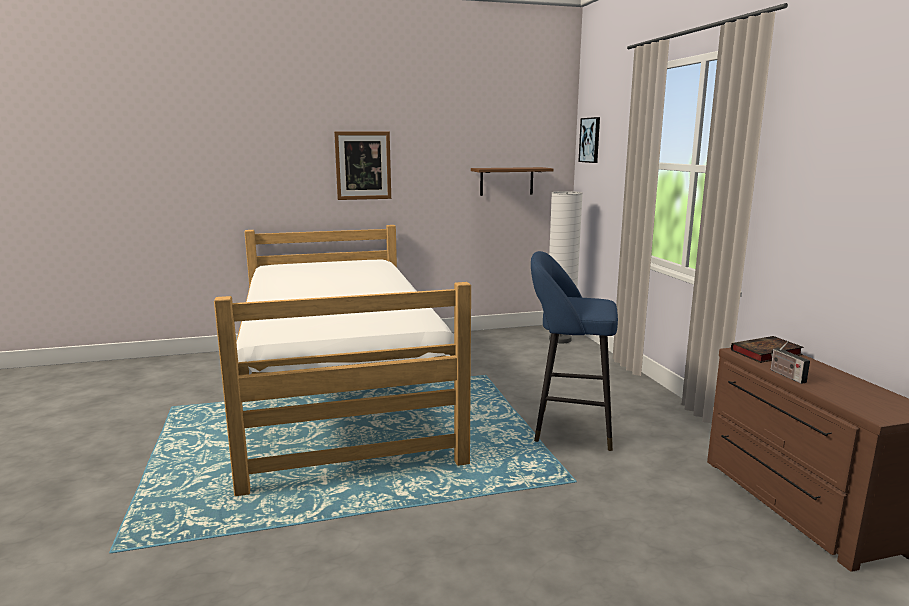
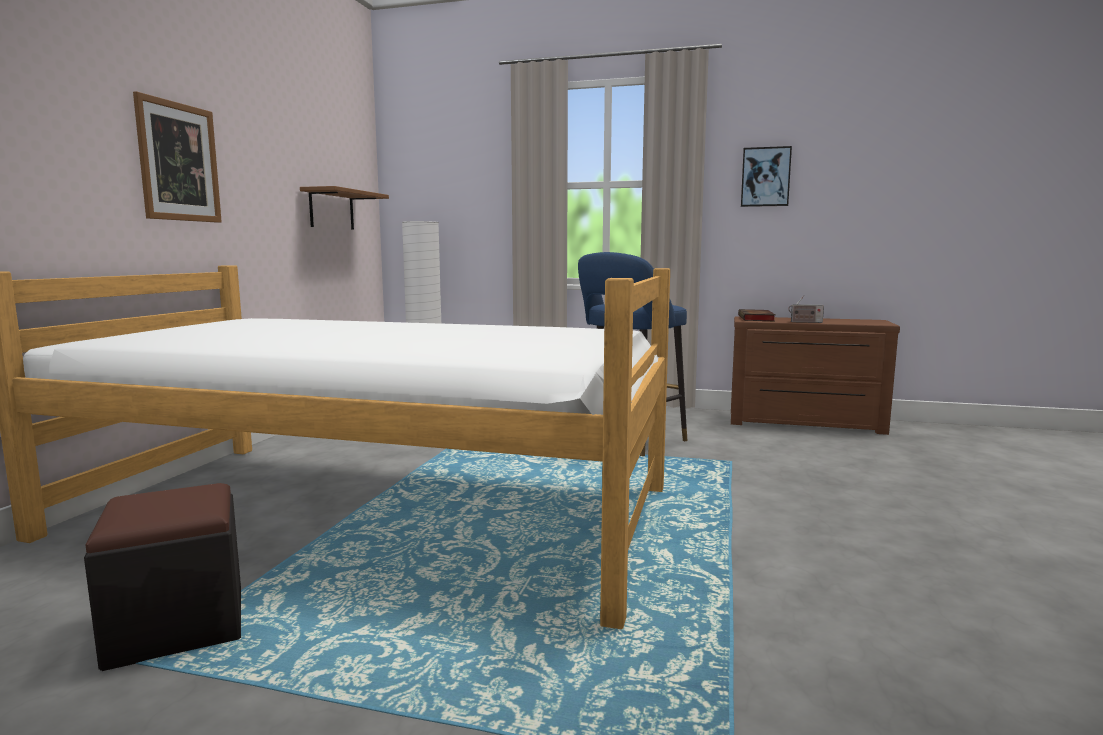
camera: 60 degrees left, 5 degrees down
(201, 402) = (177, 625): none -> black ottoman
(590, 140) = (414, 165): picture -> picture (765, 177)

